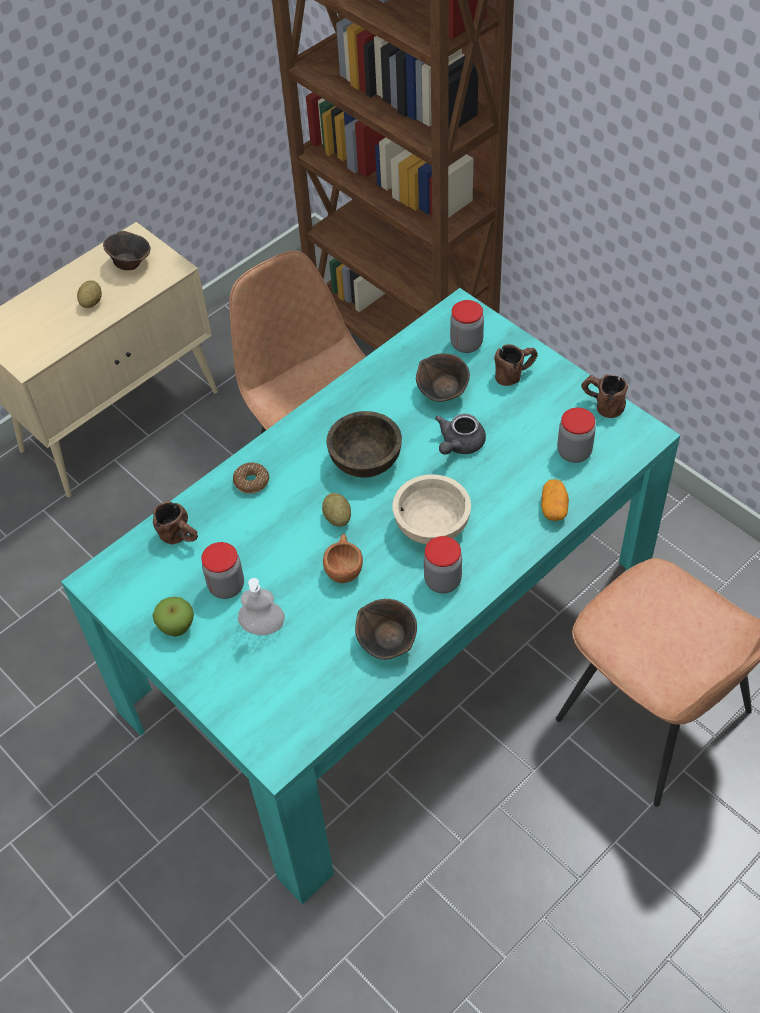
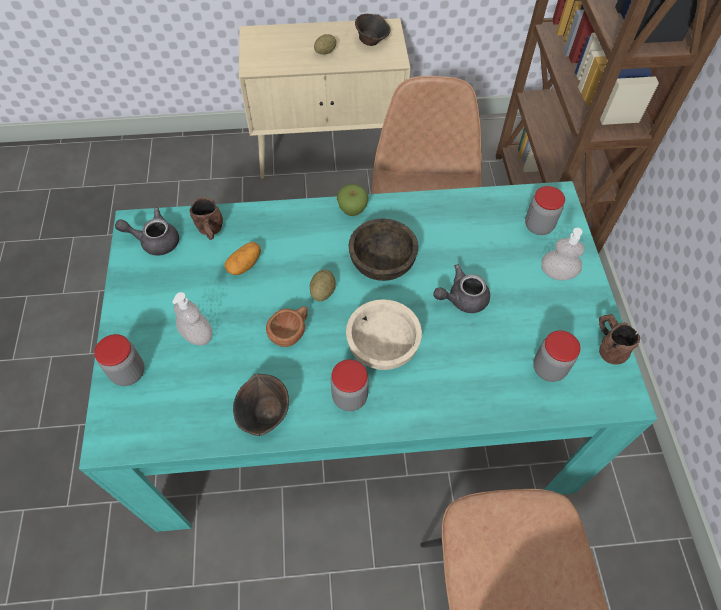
camera: 35 degrees right, 5 degrees up
(133, 580) = (155, 241): none -> grey teapot
(177, 627) = (146, 293): apple -> apple (352, 210)
(226, 586) = (204, 287): jar -> jar (128, 372)
(251, 482) = (292, 225): donut -> none
(443, 393) = (486, 252): brown bowl -> none
(515, 373) = (557, 273): brown mug -> soap dispenser
(554, 507) = (490, 402): potato -> potato (244, 264)

